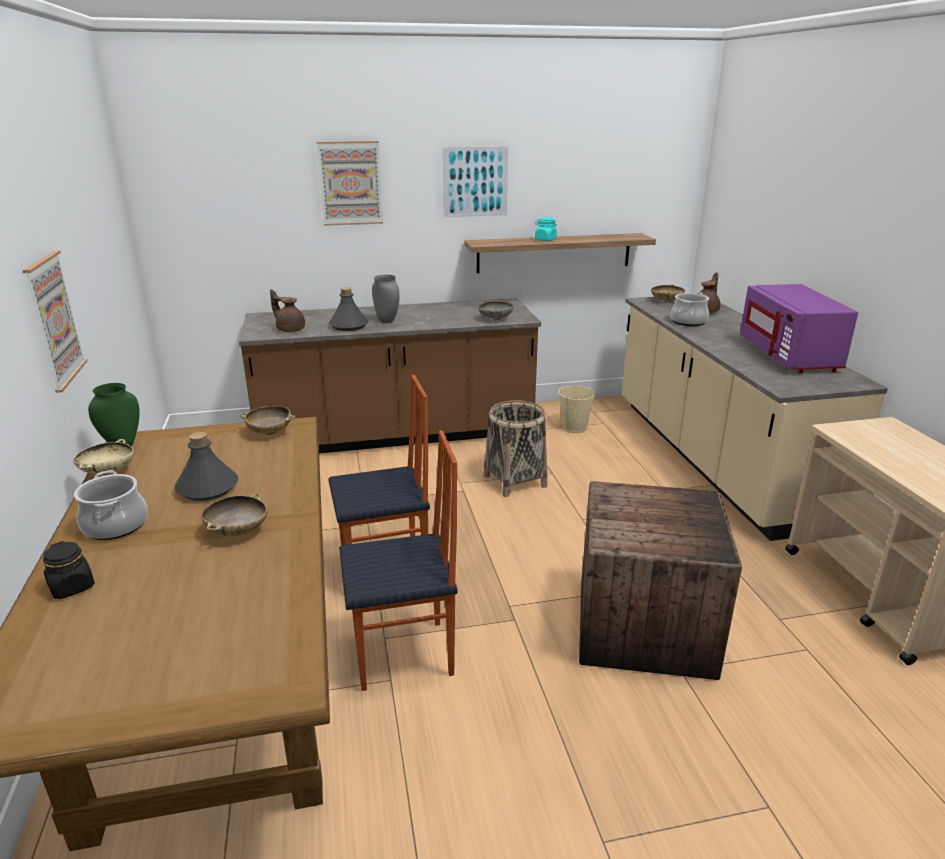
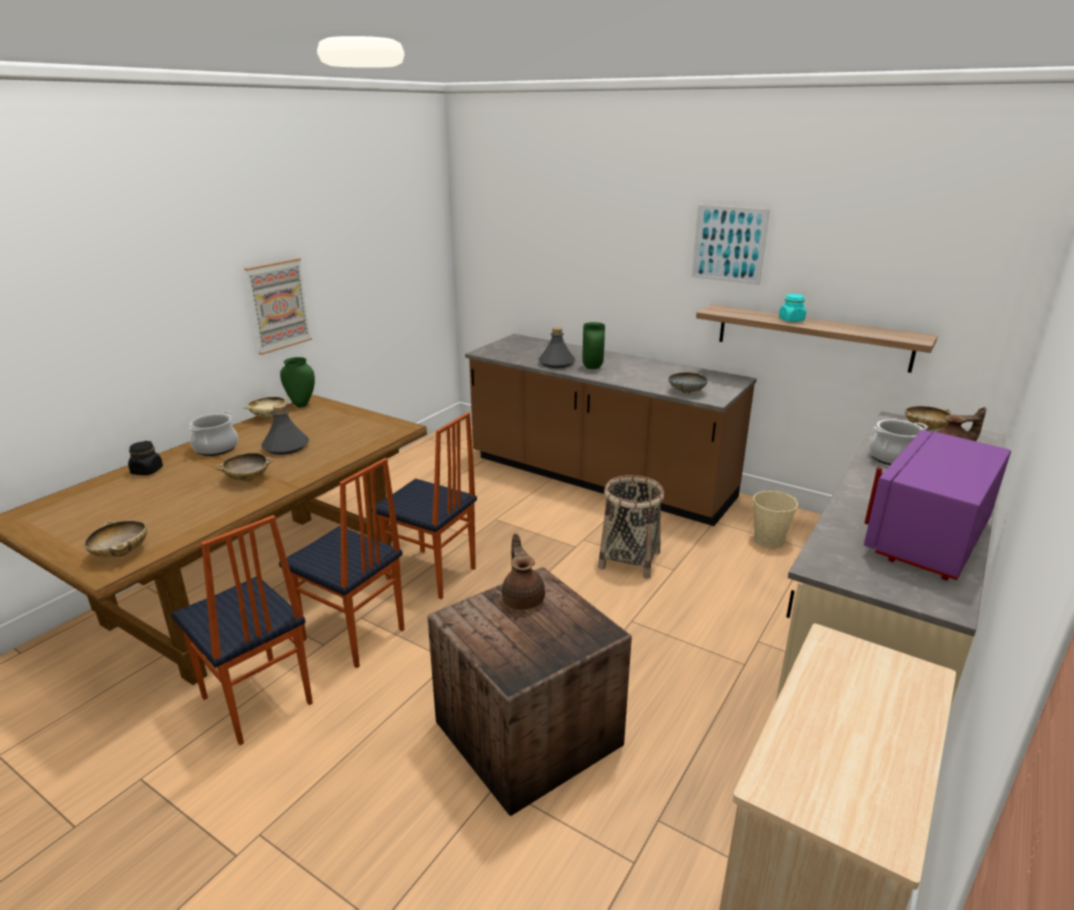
camera: 45 degrees right, 0 degrees up
(270, 432) = (380, 426): beige bowl -> beige bowl (121, 553)
(290, 329) = (513, 354): brown teapot -> brown teapot (523, 598)
(350, 183) = (609, 231): picture -> none
(387, 321) = (593, 367): grey vase -> green vase
(415, 765) = (256, 702): none -> chair

